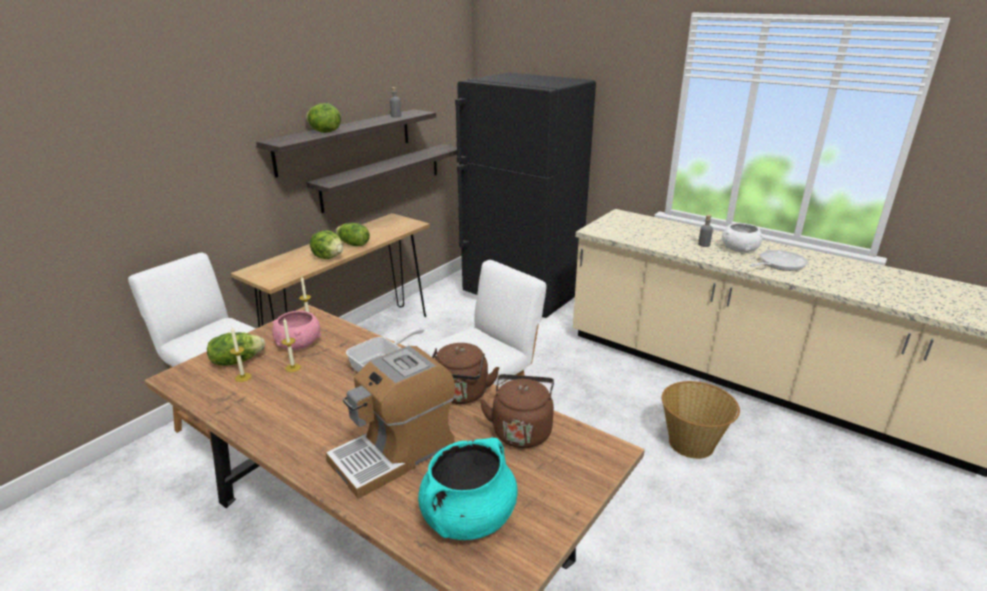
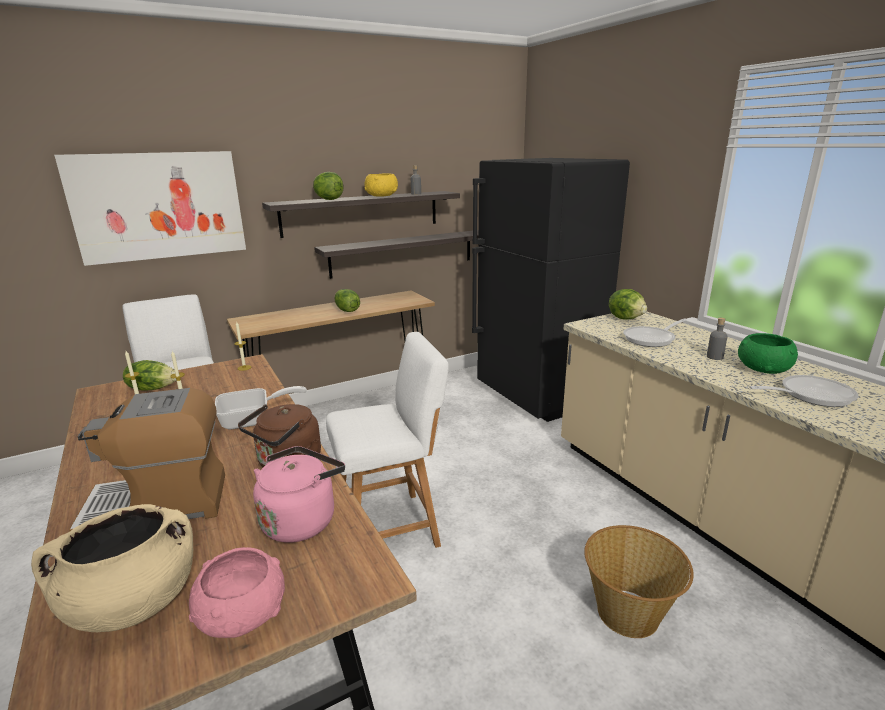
camera: 25 degrees right, 5 degrees down
(155, 159) = (159, 206): none -> picture
(298, 343) = (213, 384): pink bowl -> pink bowl (242, 614)
(328, 257) = (314, 317): lettuce -> lettuce (626, 318)
(367, 122) = (381, 196): none -> yellow bowl
(468, 518) = (133, 603): turquoise cooking pot -> beige cooking pot
(521, 430) = (301, 520): brown kettle -> pink kettle
(651, 236) = (652, 339): none -> frying pan
(739, 249) = (763, 369): white bowl -> green bowl

